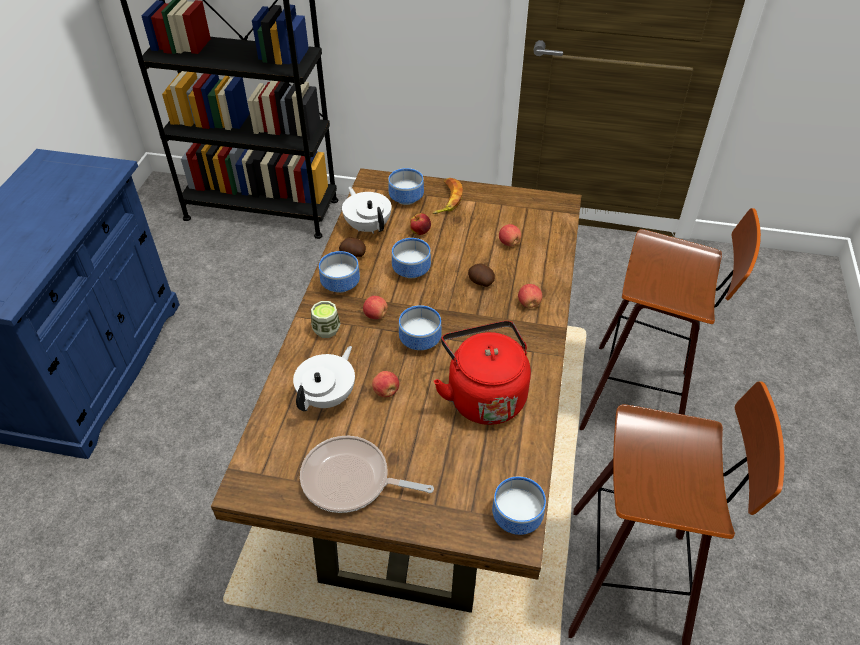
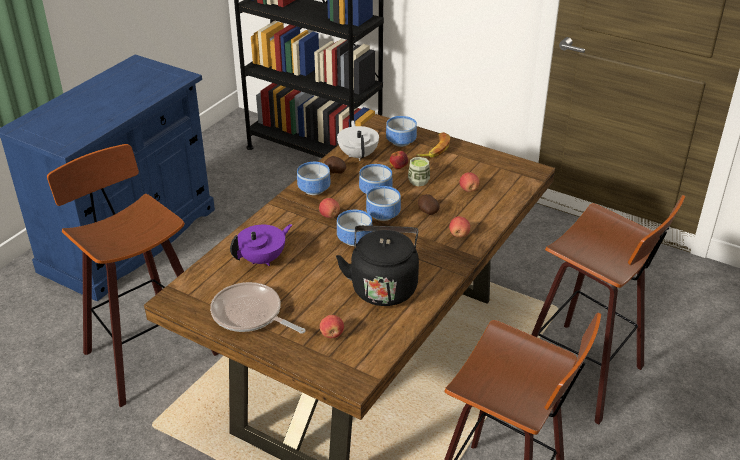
camera: 20 degrees right, 10 degrees down
(176, 509) = (145, 352): none -> stool
(326, 330) = (286, 217): cup -> cup (418, 181)
(328, 396) = (263, 259): white teapot -> purple teapot
(386, 391) = (308, 266): apple -> apple (332, 334)
(484, 395) = (383, 286): red kettle -> black kettle
(514, 517) = (359, 369): bowl -> bowl (381, 215)

